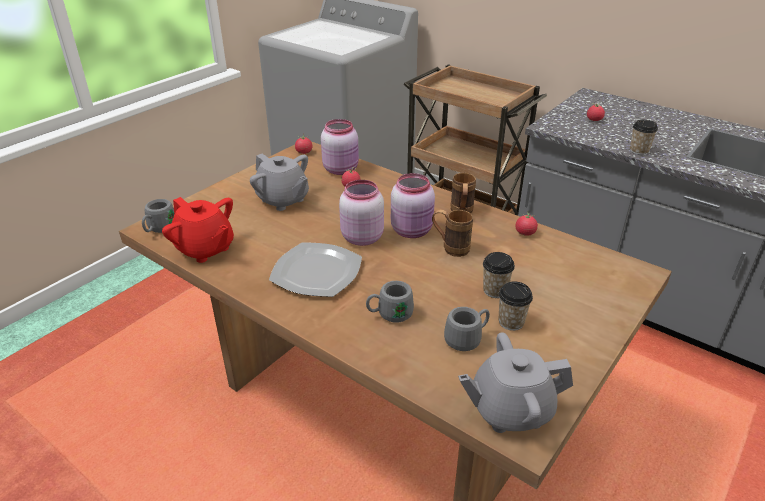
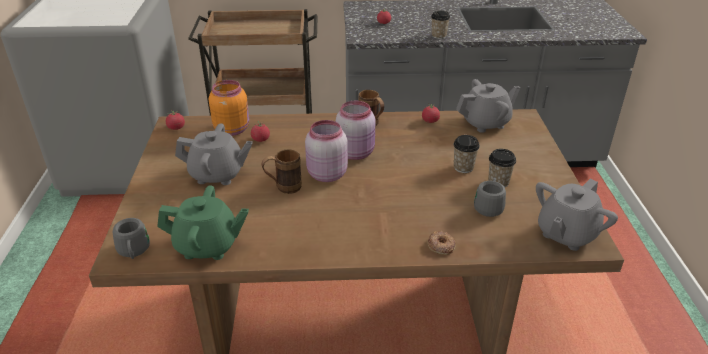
camera: 40 degrees left, 0 degrees up
(205, 249) = (207, 246): red teapot -> green teapot
(317, 272) = (330, 215): plate -> none
(341, 169) = (232, 129): pink jar -> orange jar
(369, 347) = (441, 245): none -> donut
(389, 314) = (423, 217): grey mug -> none
(450, 248) = (398, 153): brown mug -> brown mug (283, 188)
(584, 260) = (485, 123): none -> grey teapot

